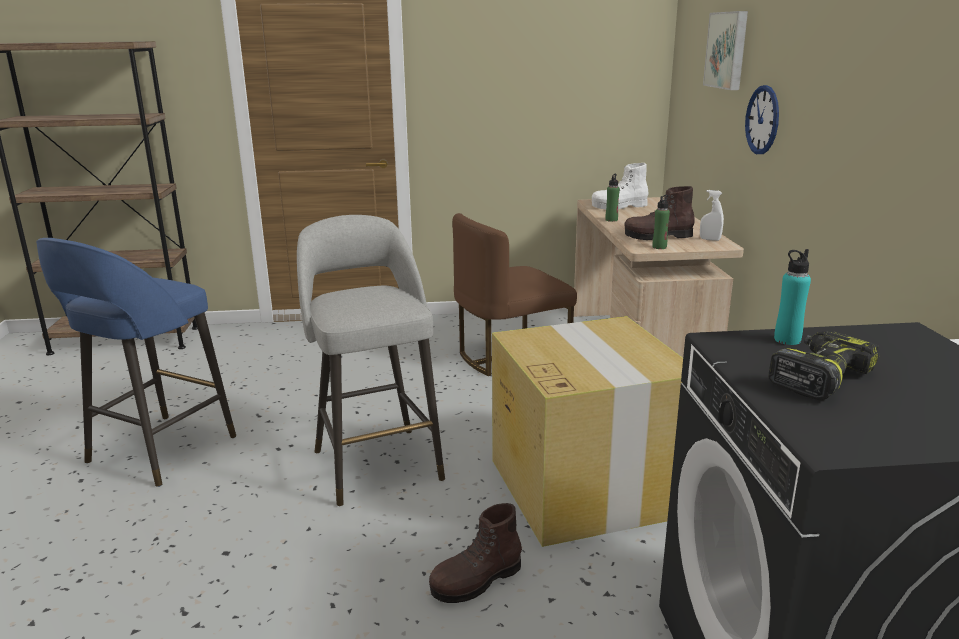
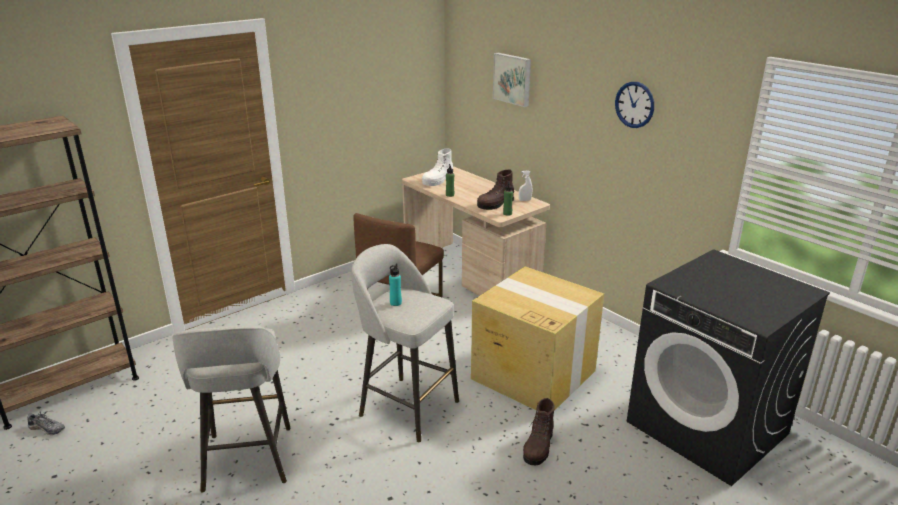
camera: 35 degrees left, 5 degrees up
(69, 364) = (47, 429): none -> shoe
(158, 451) = (247, 461): blue stool -> grey stool
(762, 120) = (555, 128): wall clock -> wall clock (634, 104)
(787, 340) = (685, 275): turquoise bottle -> turquoise bottle (395, 303)
(819, 377) = (719, 292): power drill -> none

